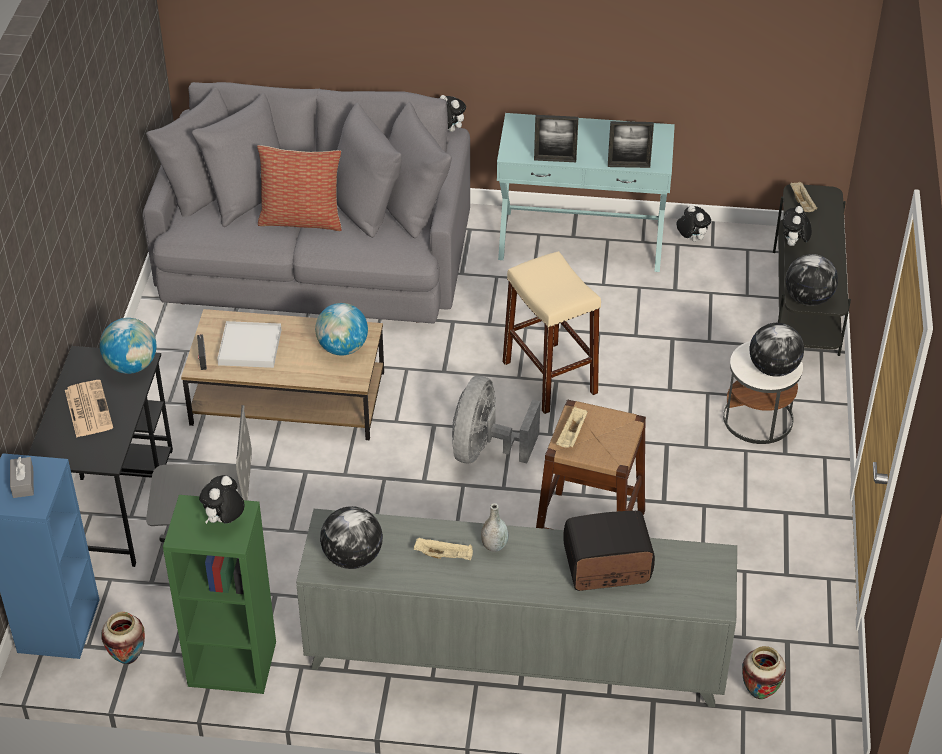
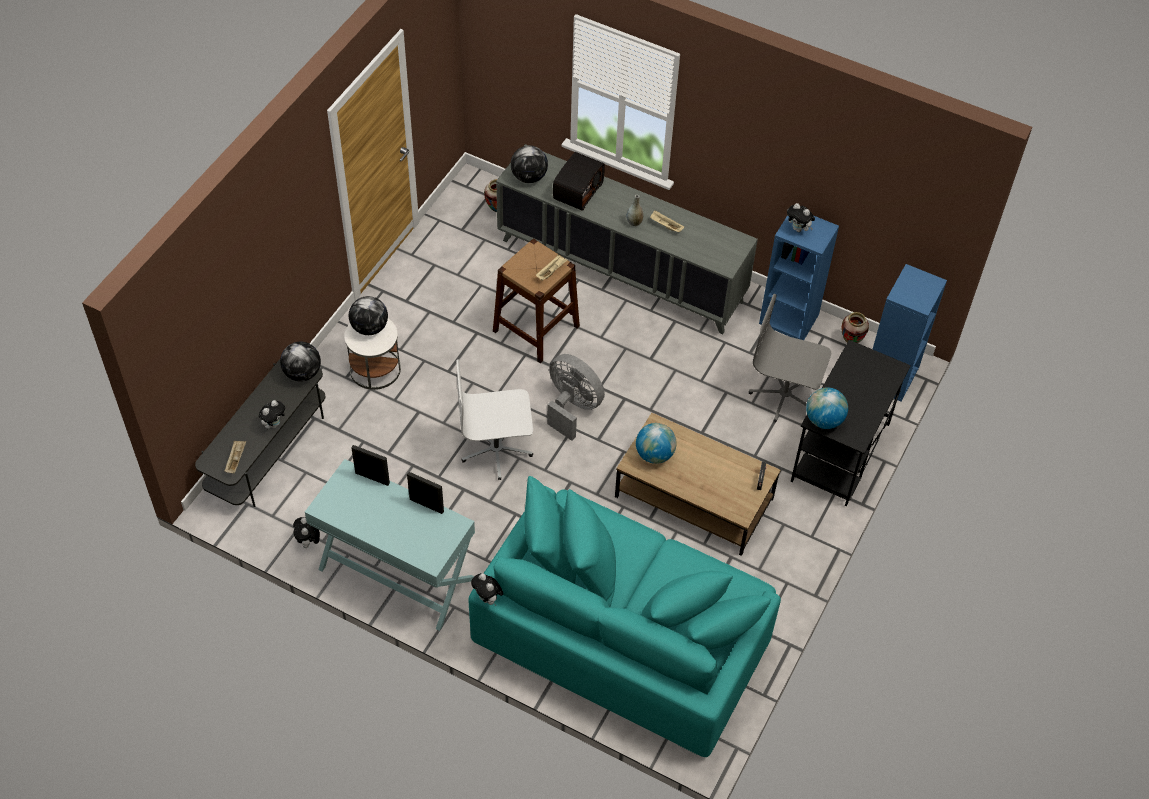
camera: 160 degrees left, 10 degrees up
(23, 483) = (917, 290): grey tissue box -> none
(88, 408) = (861, 394): newspaper -> none
(224, 520) = (798, 229): plush toy -> plush toy turned 75 degrees clockwise
(231, 664) = (789, 318): green bookcase -> blue bookcase
(250, 347) = (722, 478): white tray -> none
(301, 219) = (645, 568): pillow -> none
(315, 257) = (624, 634): grey sofa -> turquoise sofa
(353, 557) = (719, 241): globe -> globe (529, 177)
(485, 450) = (572, 407): grey fan -> grey fan turned 90 degrees counterclockwise
(550, 377) = (496, 450): beige stool -> white office chair
(606, 568) = (577, 191): radio -> radio turned 75 degrees counterclockwise

